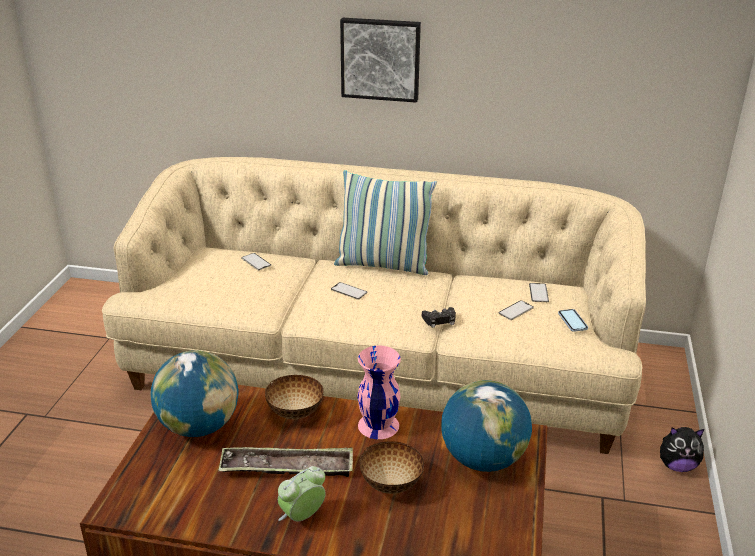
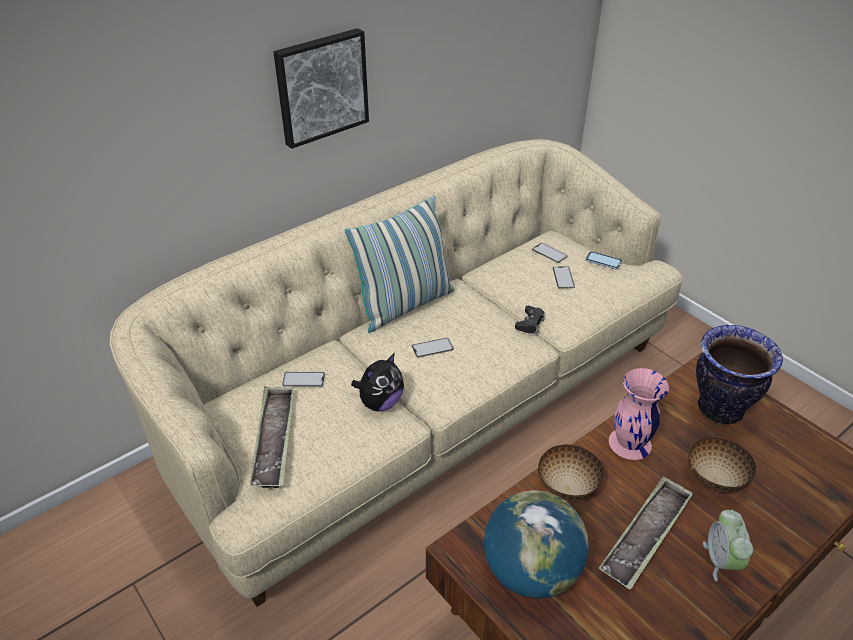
camera: 50 degrees left, 10 degrees up
(193, 276) = (274, 440): none -> tray
(483, 459) = (719, 408): globe -> vase
(677, 466) = (682, 327): plush toy -> plush toy (380, 402)

